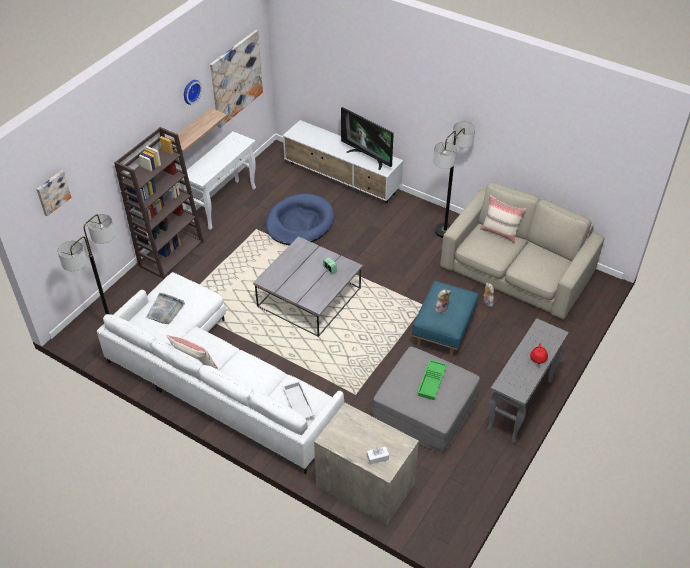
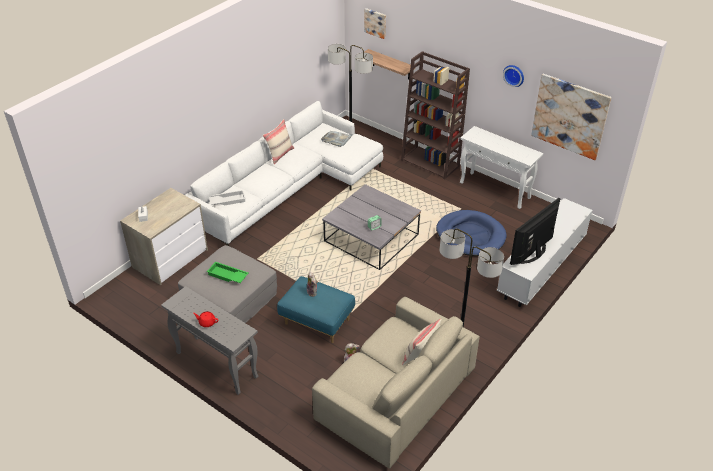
camera: 95 degrees right, 5 degrees down
(189, 132) = (501, 107): shelf -> shelf (391, 65)

